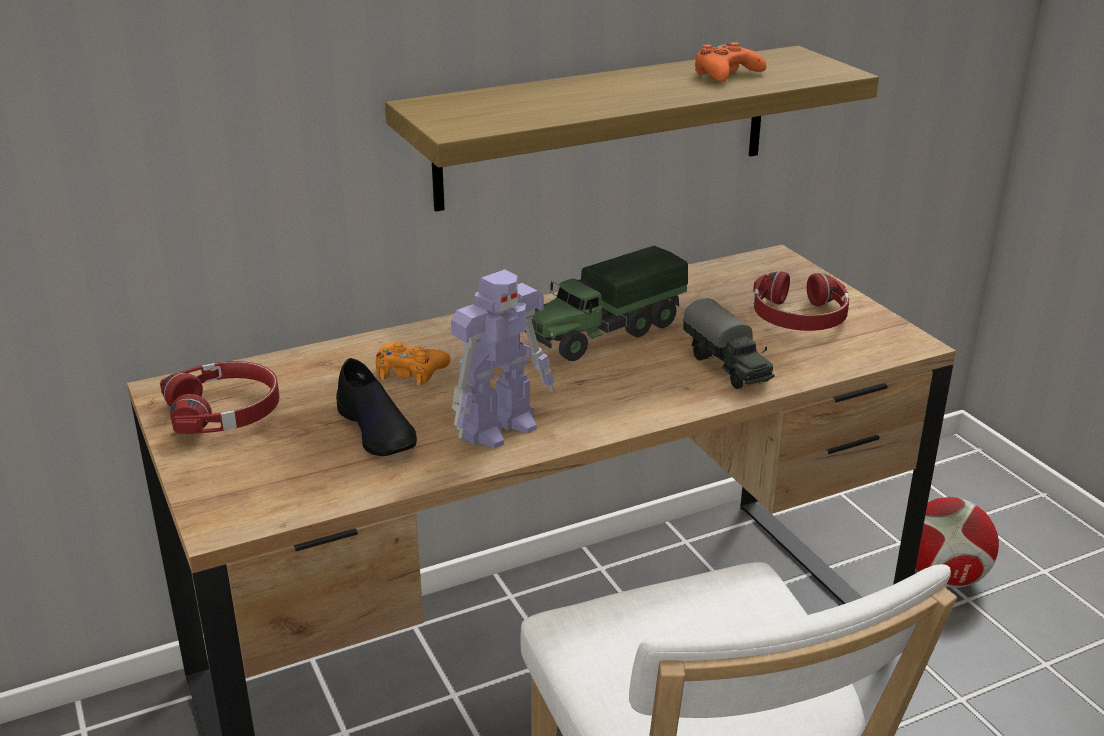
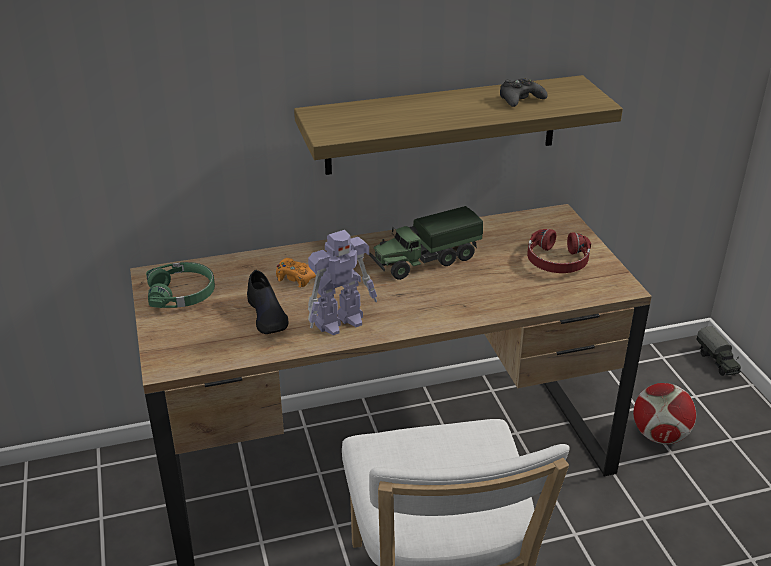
camera: 10 degrees right, 5 degrees up
(225, 411) = (182, 293): red headphones -> green headphones
(726, 74) = (520, 99): orange game controller -> black game controller
(727, 366) = (496, 293): toy truck -> toy truck (717, 361)

